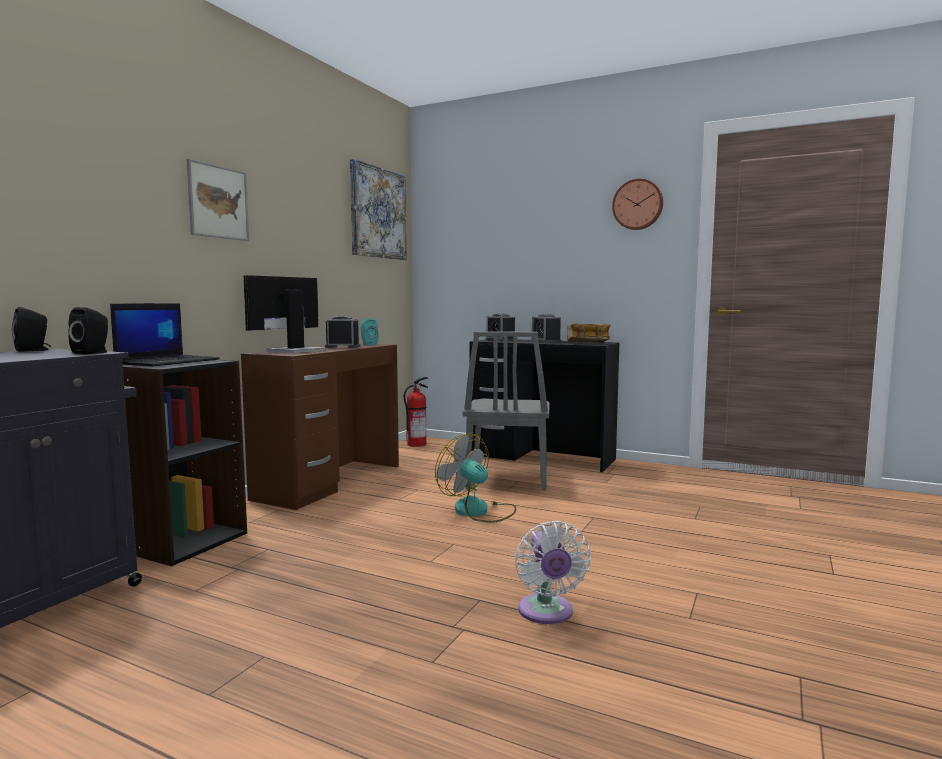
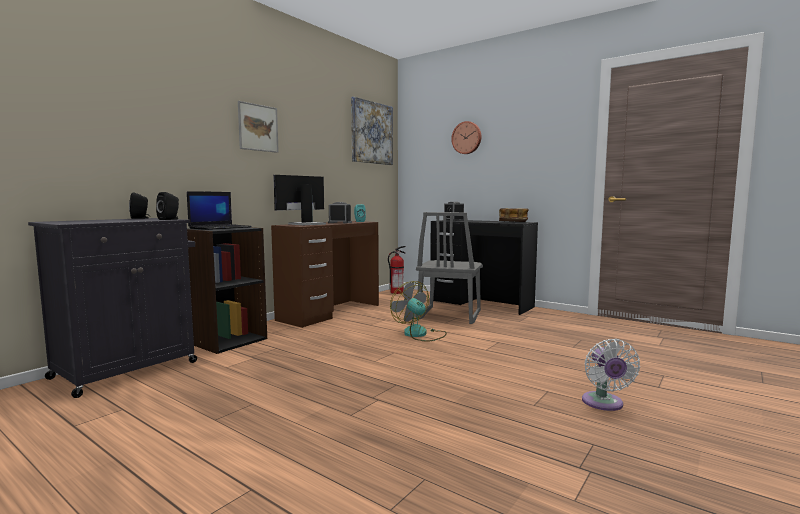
camera: 10 degrees right, 0 degrees up
(546, 341) = (484, 221): alarm clock -> none
(547, 613) = (436, 395): white fan -> white fan (604, 404)
(638, 204) = (552, 122): wall clock -> wall clock (467, 138)

